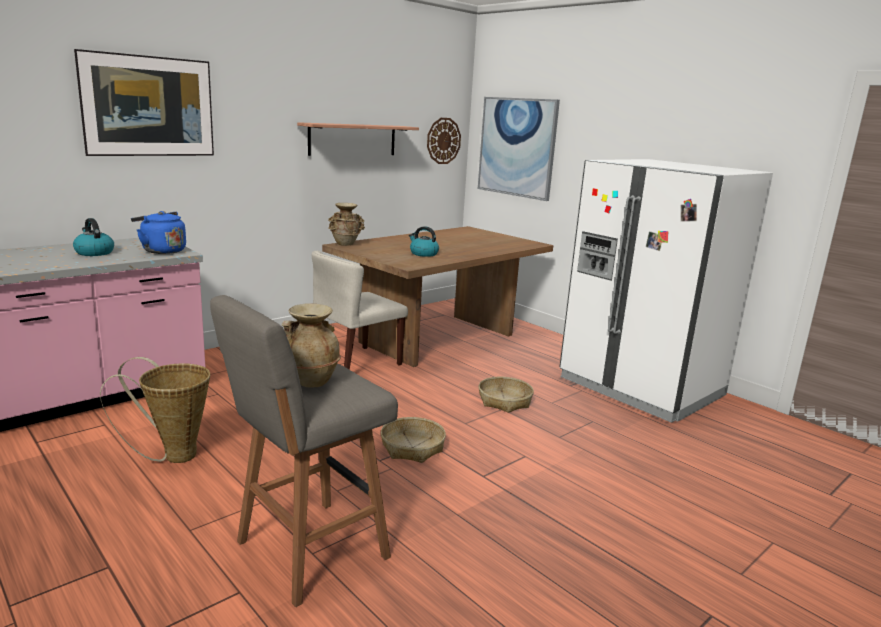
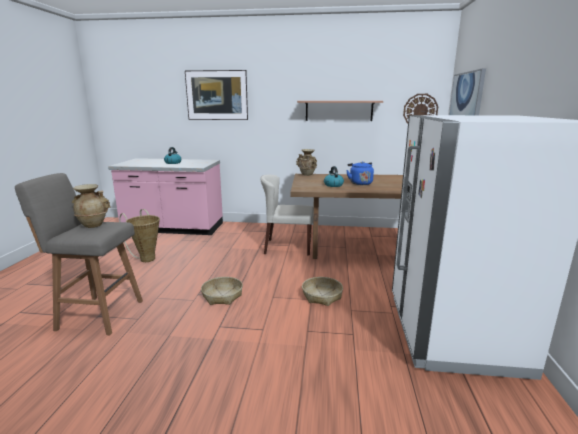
camera: 50 degrees right, 0 degrees up
(161, 251) = (195, 165): blue kettle -> blue kettle (360, 183)

